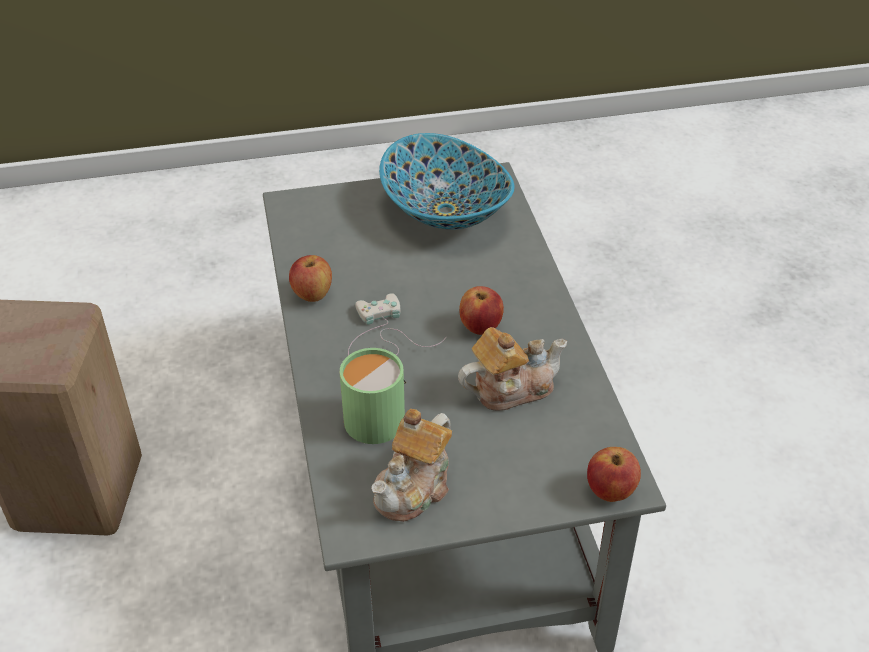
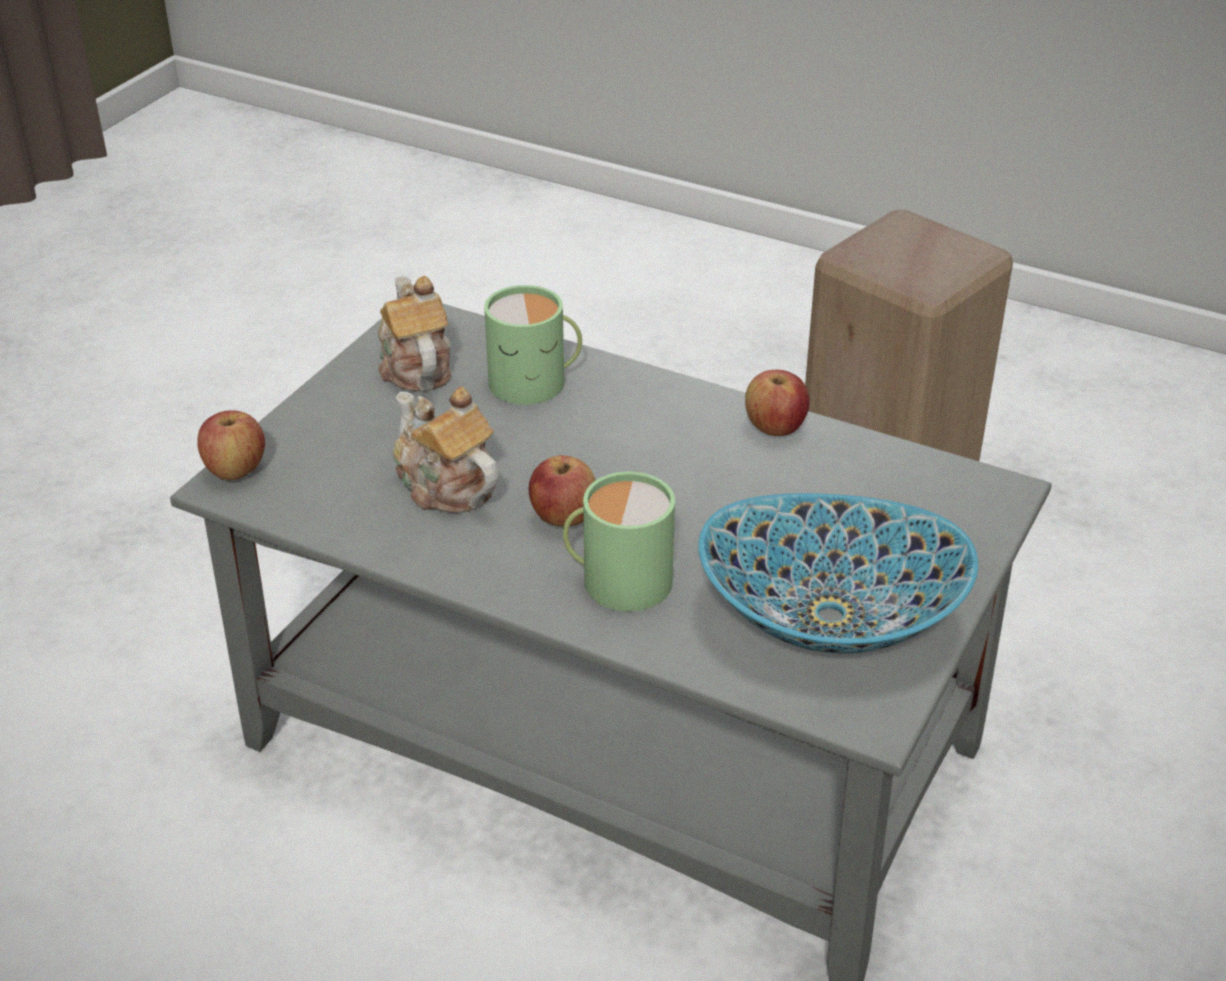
camera: 130 degrees right, 5 degrees down
(382, 337) = (639, 442): white game controller -> none
(501, 283) = (618, 579): none -> green mug
(510, 388) = (445, 486): teapot -> teapot turned 120 degrees clockwise

